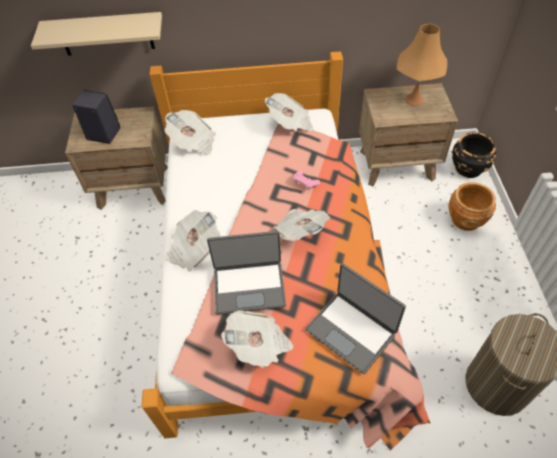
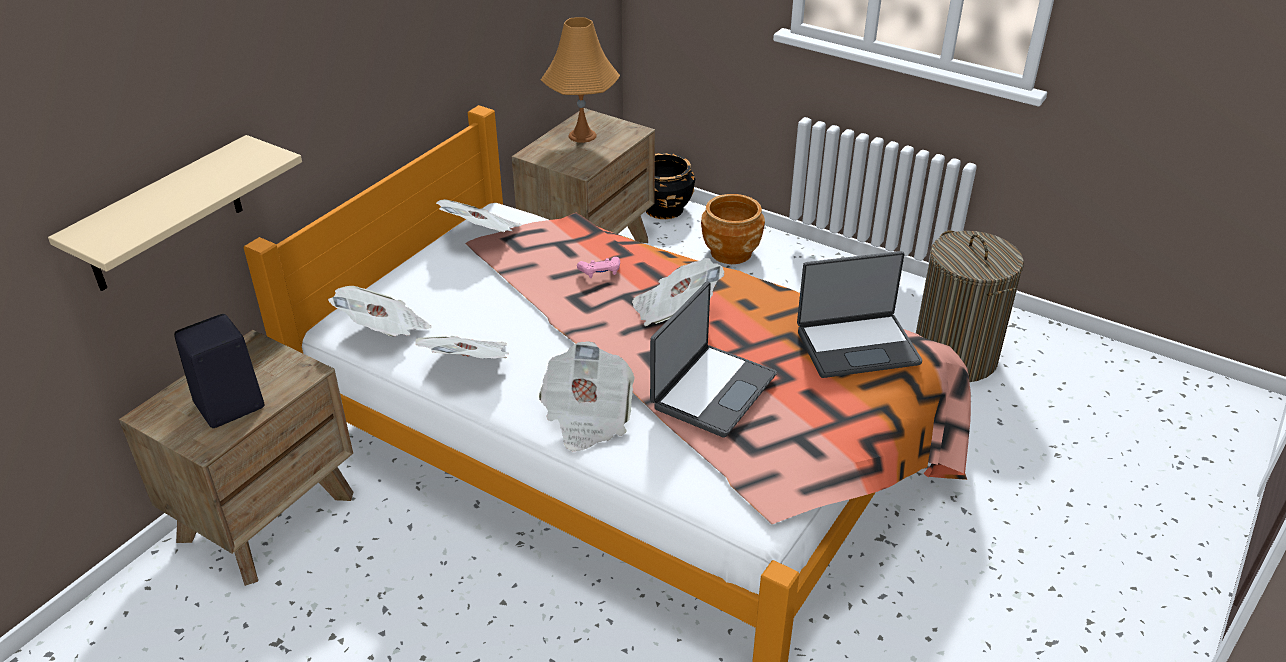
camera: 55 degrees left, 15 degrees down
(259, 345) = (807, 425): newspaper -> newspaper (469, 366)

